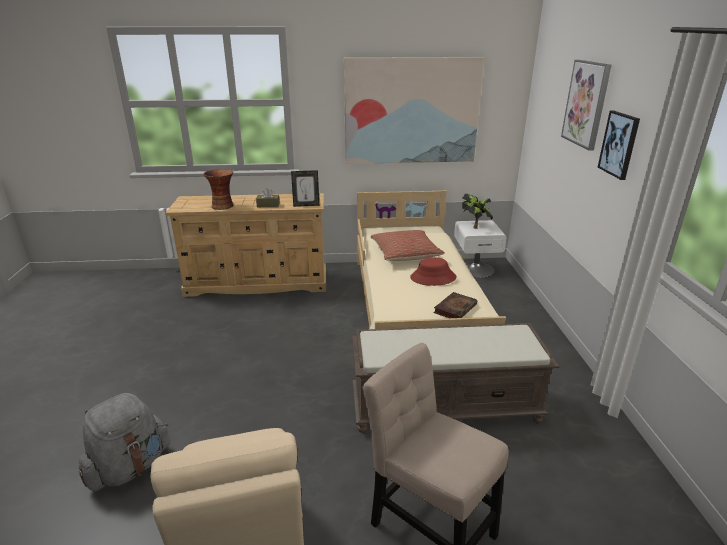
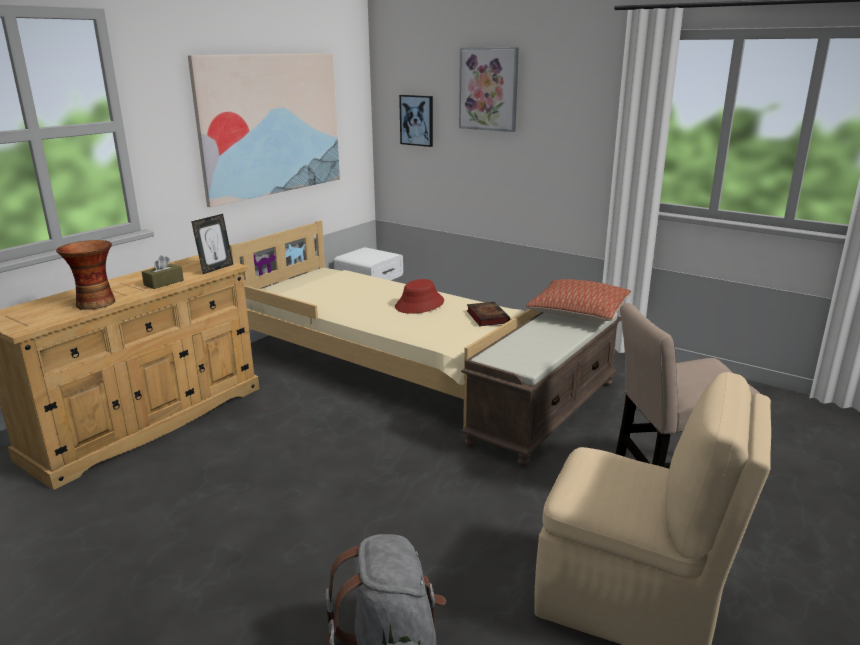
camera: 50 degrees left, 5 degrees down
(405, 254) = (351, 297): pillow -> pillow (578, 313)
(475, 226) = (362, 255): potted plant -> none
(619, 144) = (554, 118): picture -> picture (417, 120)

